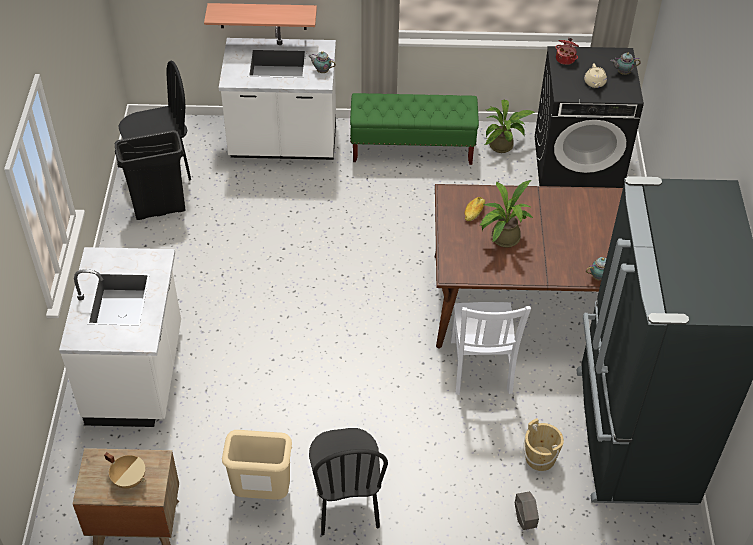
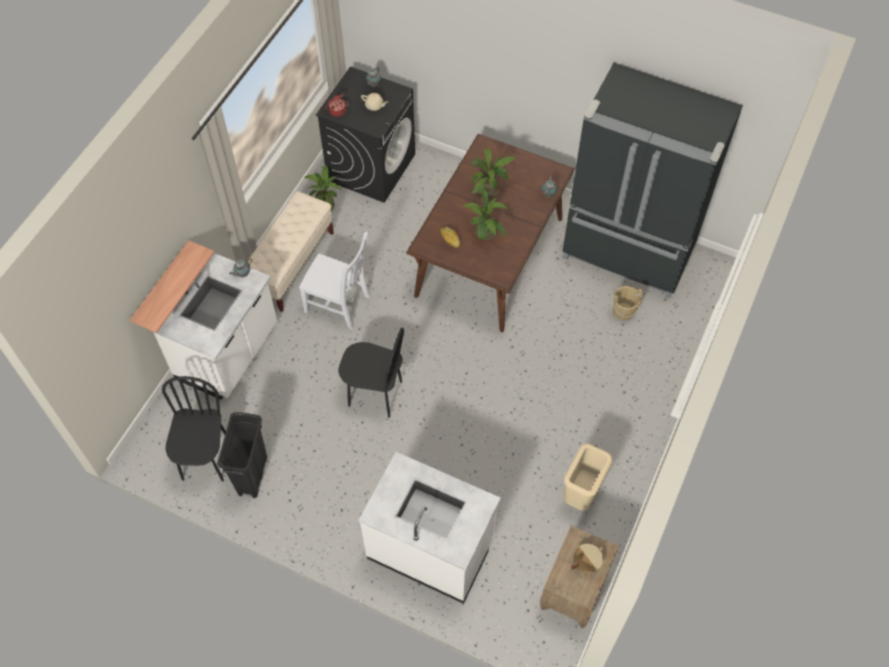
camera: 65 degrees left, 10 degrees up
(346, 505) = (614, 443): black chair -> black chair (375, 394)
(412, 149) = (292, 265): green bench -> beige bench
(481, 369) = (534, 313): white chair -> white chair (339, 305)
(524, 520) = (667, 341): grey planter -> none
(568, 223) = (490, 189): none -> potted plant

